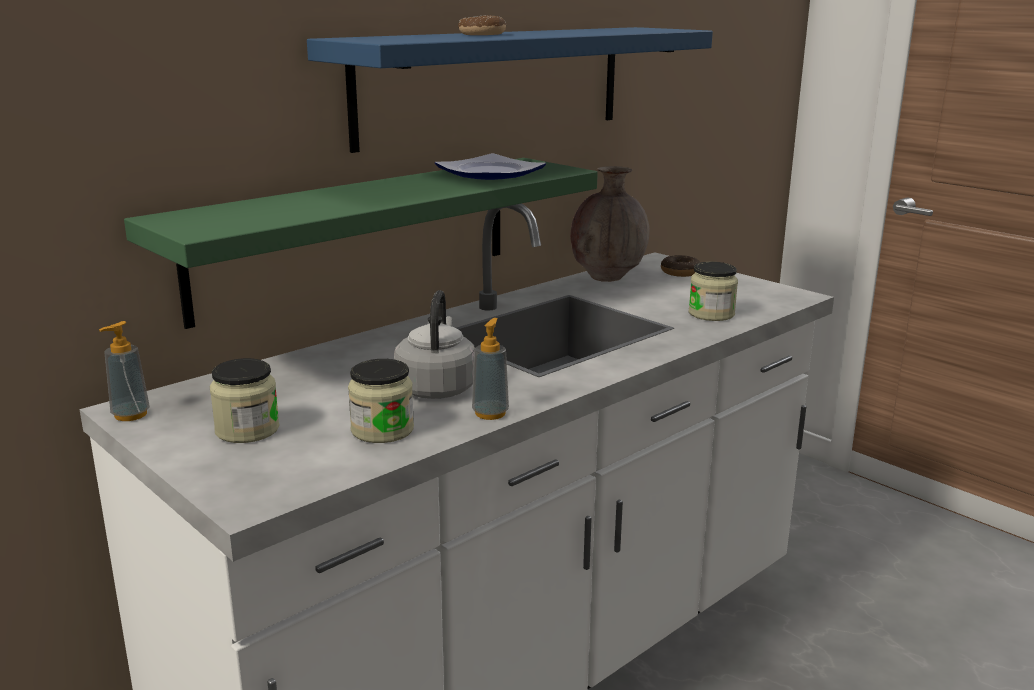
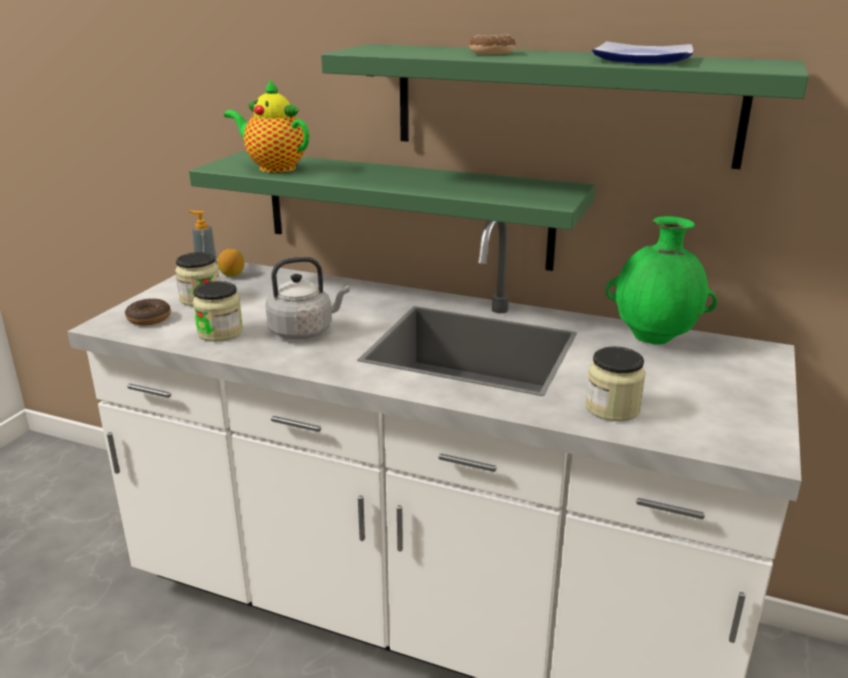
camera: 65 degrees right, 5 degrees up
(188, 402) = (232, 275): none -> lemon
(263, 215) = (273, 168): none -> teapot
(490, 413) = (269, 358): soap dispenser -> none
(492, 173) = (495, 187): plate -> plate (643, 60)
(495, 84) = (562, 103): blue shelf -> green shelf
(607, 278) = (654, 339): brown vase -> green vase
(680, 272) = (737, 370): donut -> donut (149, 318)

